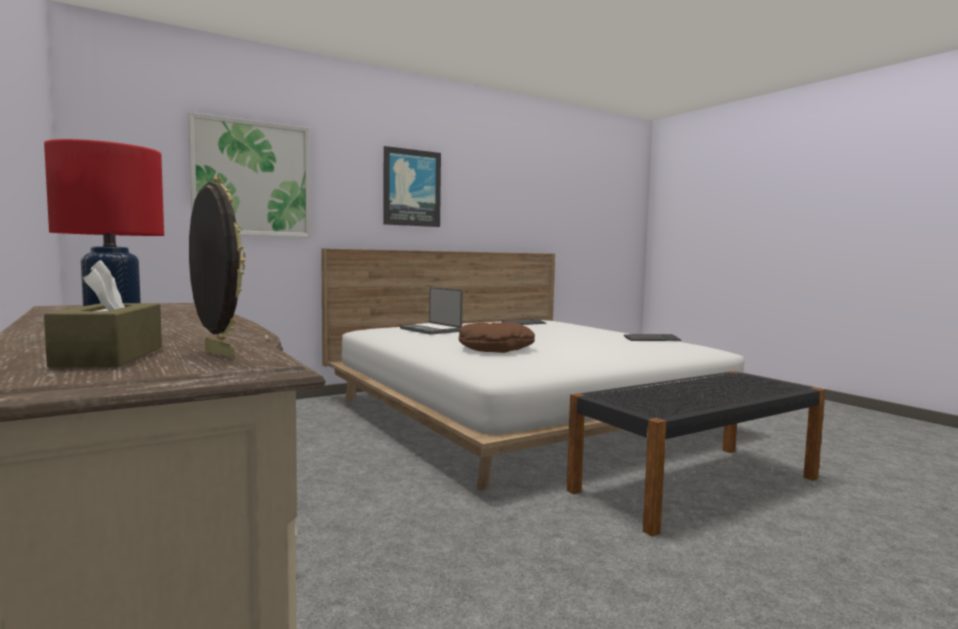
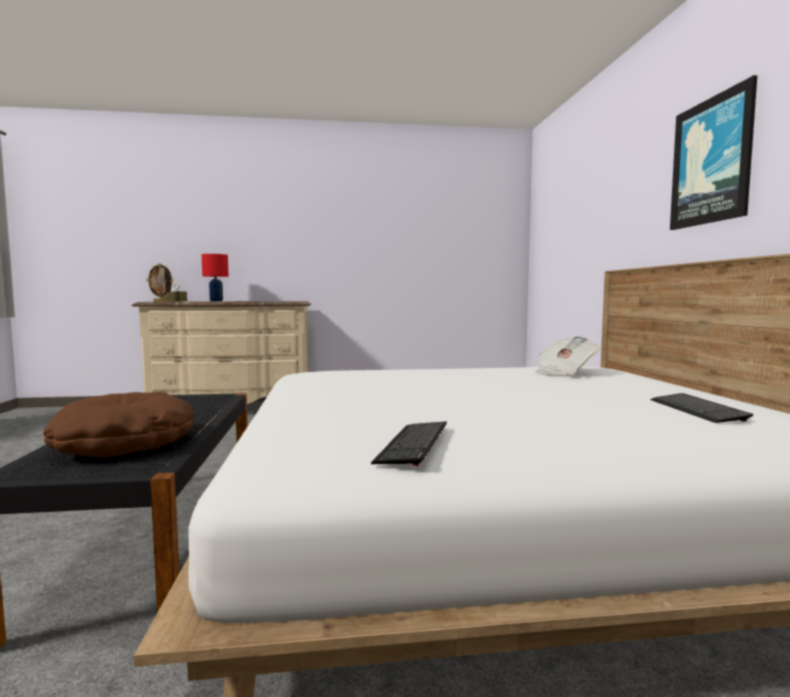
camera: 115 degrees right, 0 degrees up
(252, 179) = (586, 210): picture -> none
(431, 330) = (563, 373): laptop -> newspaper
(494, 349) = (399, 375): brown pillow -> brown pillow (127, 443)

